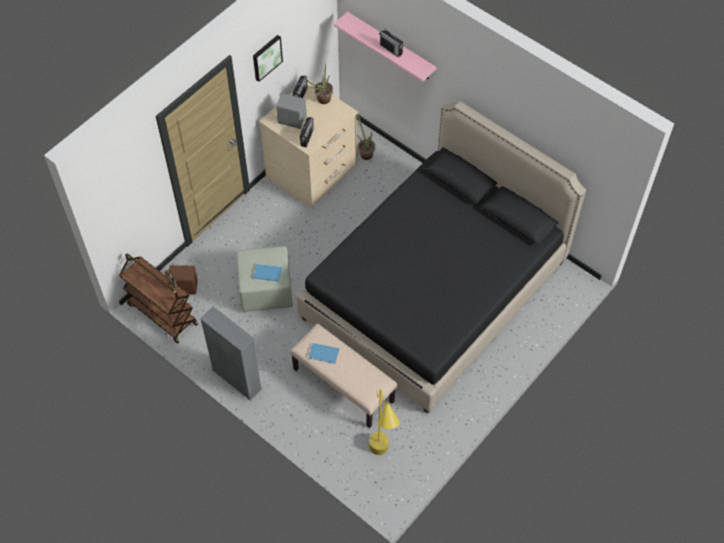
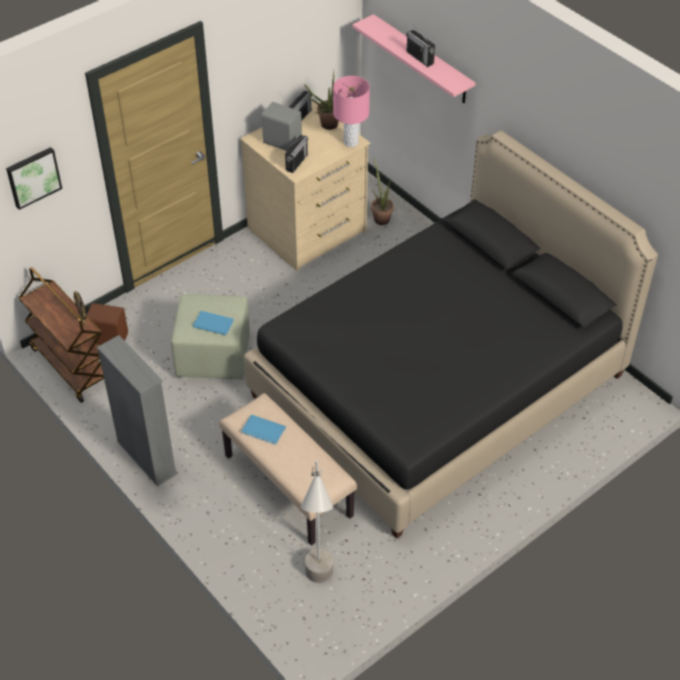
camera: 10 degrees right, 10 degrees down
(266, 57) = (255, 45): picture -> picture (33, 177)
(343, 114) = (350, 142): none -> pink table lamp
(382, 461) = (319, 591): yellow floor lamp -> grey floor lamp

